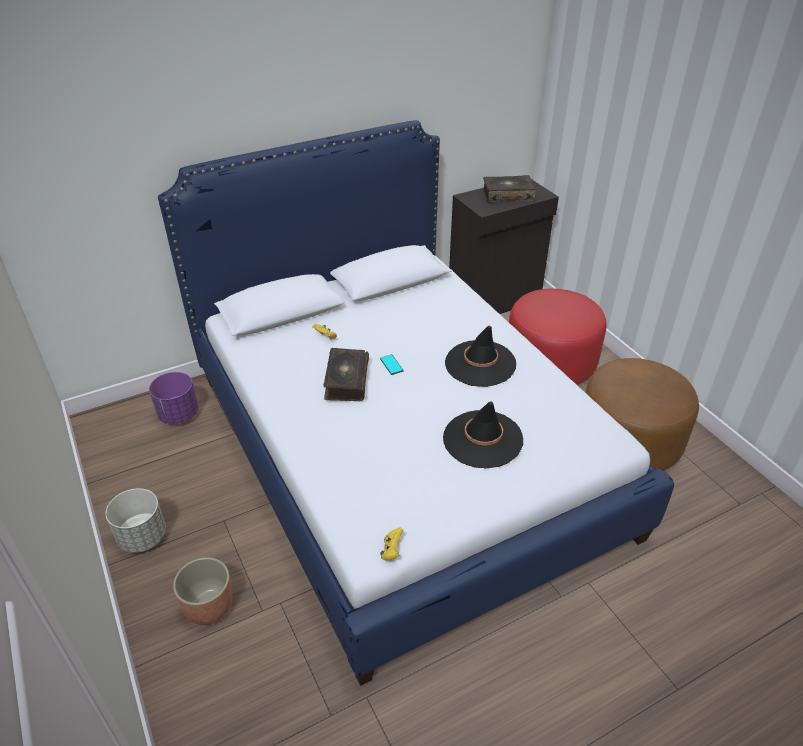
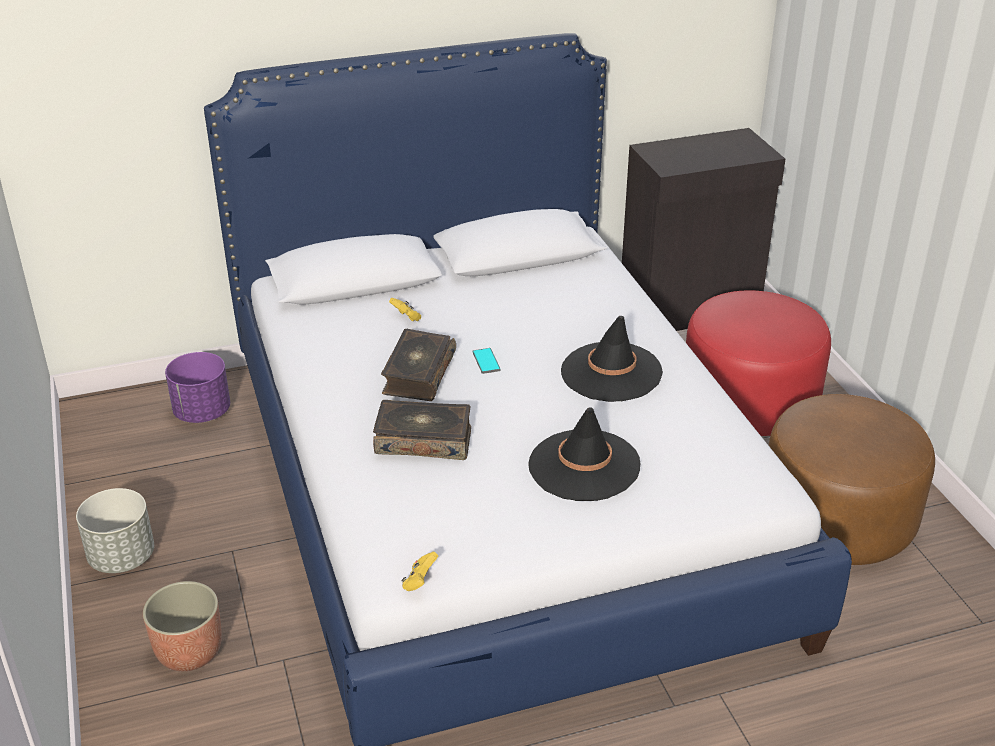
camera: 10 degrees right, 5 degrees down
(507, 195) = (709, 151): book -> book (423, 440)

